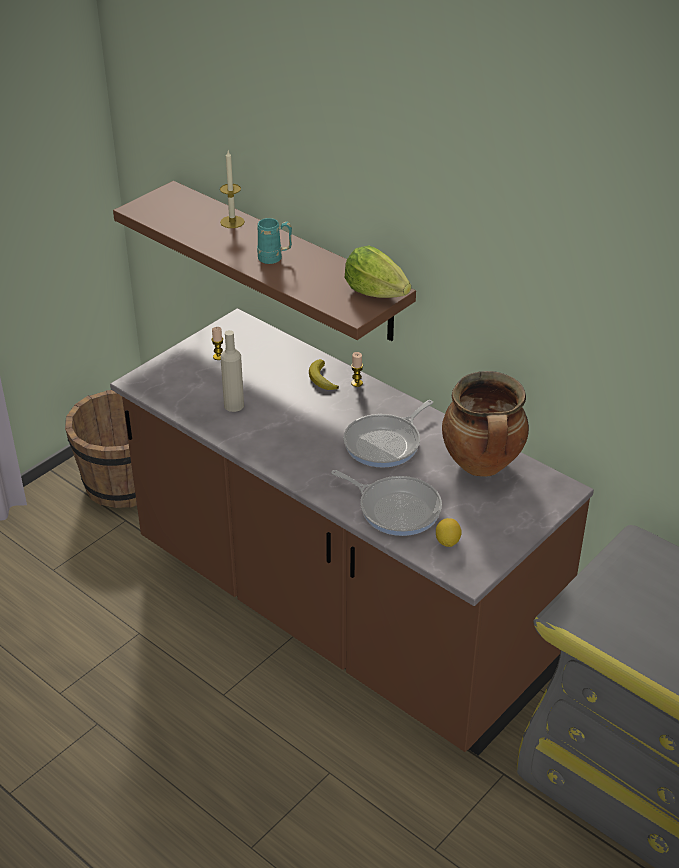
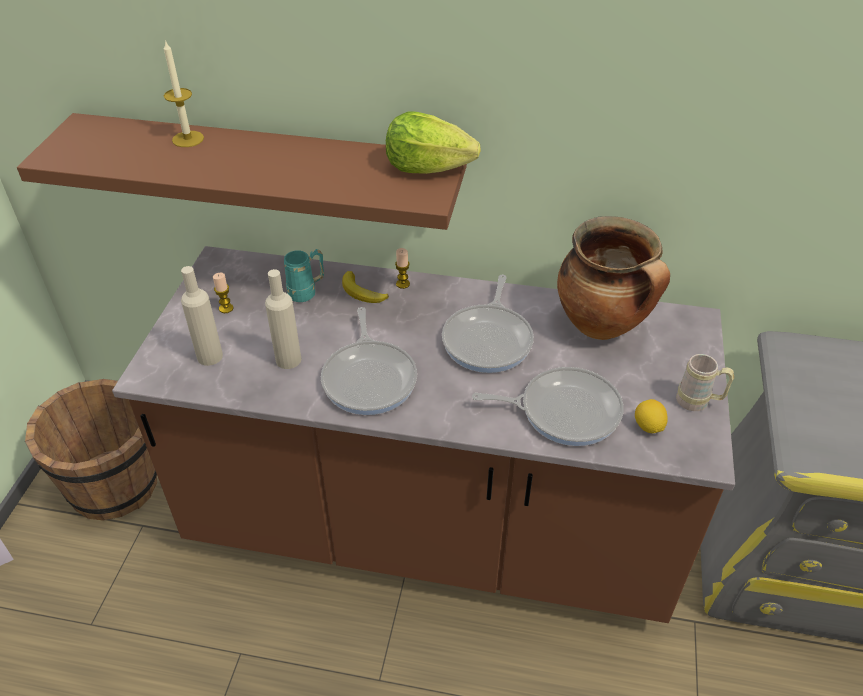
camera: 30 degrees left, 5 degrees up
(184, 384) = (210, 356): none -> beige bottle
(275, 258) = (276, 165): turquoise mug -> turquoise mug (307, 292)
(279, 437) = (370, 378): none -> frying pan
(502, 542) = (698, 403): none -> beige mug

